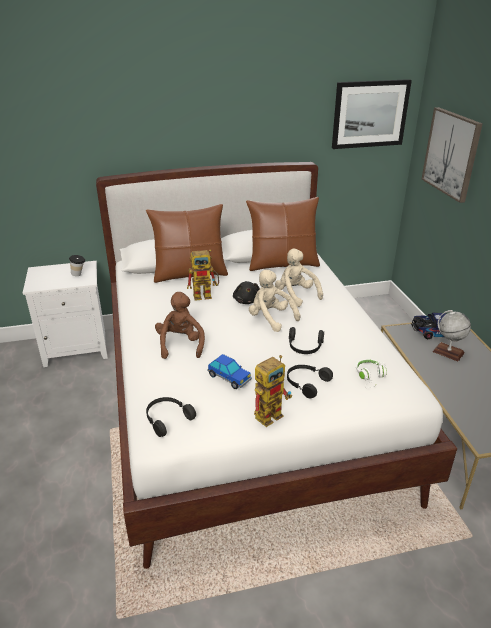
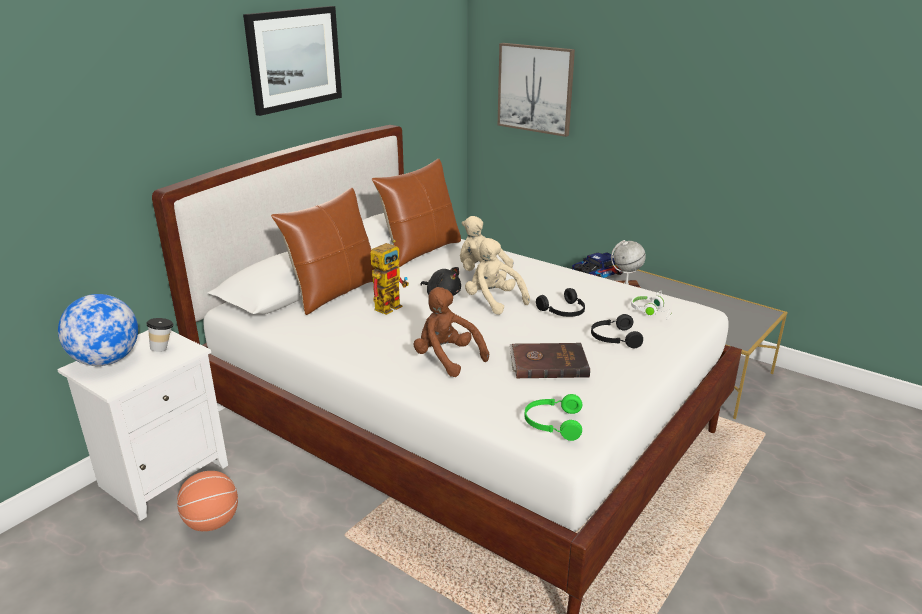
camera: 40 degrees left, 5 degrees down
(49, 271) = (106, 361): none -> globe
(67, 385) = (211, 522): none -> basketball
(167, 419) = (552, 424): black headphones -> green headphones
(229, 378) = (548, 363): toy car -> brown book
(270, 318) = (493, 301): beige plush toy -> beige plush toy turned 45 degrees clockwise
(271, 413) = (627, 373): toy robot -> none
(370, 114) = (431, 59): picture -> picture (294, 59)

